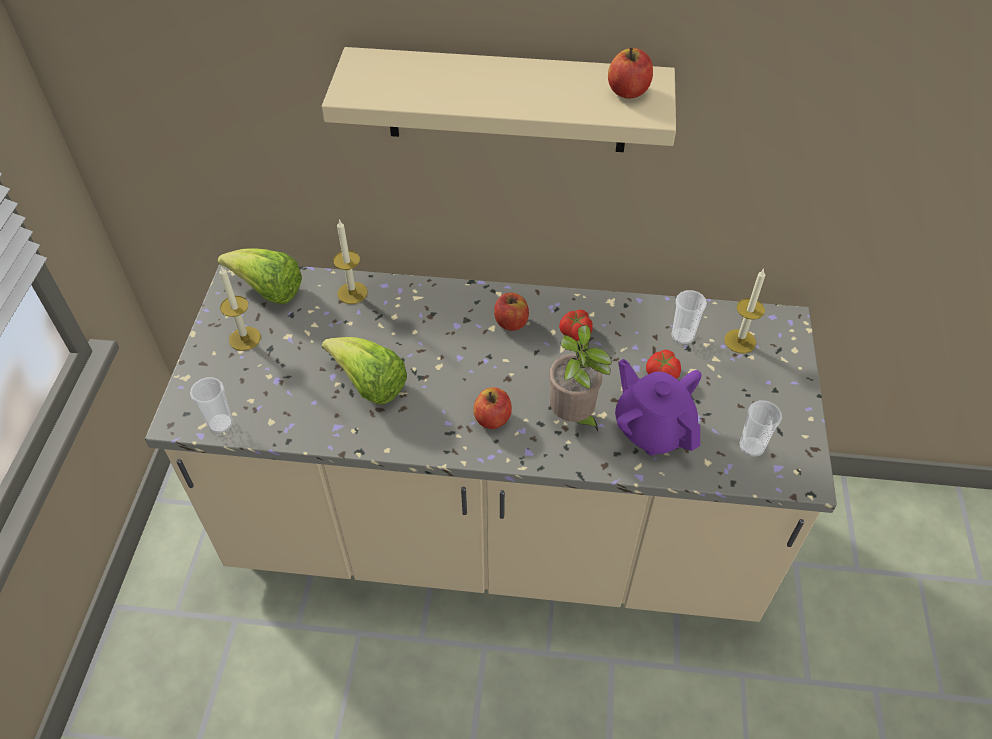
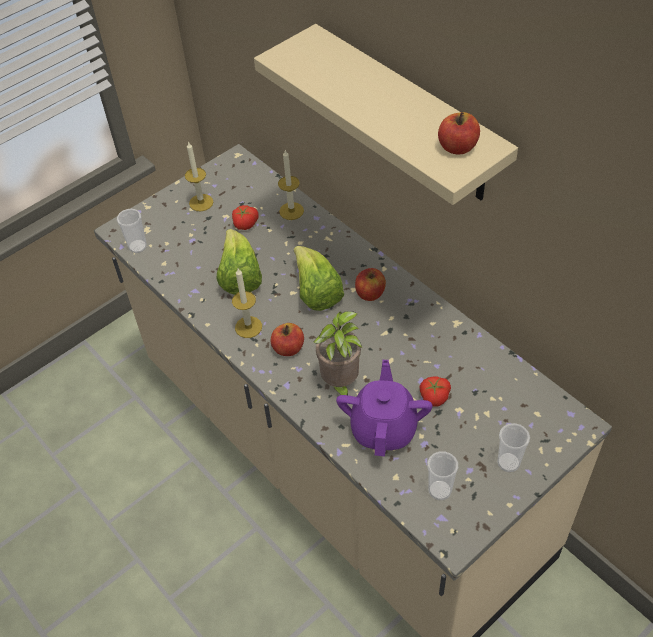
camera: 45 degrees right, 0 degrees up
(268, 291) = (244, 180): lettuce -> lettuce (316, 292)
(575, 333) = (405, 328): tomato -> tomato (245, 223)
(682, 336) = (481, 381): cup -> cup (508, 462)
(740, 341) = (521, 413): candle -> candle (248, 327)

